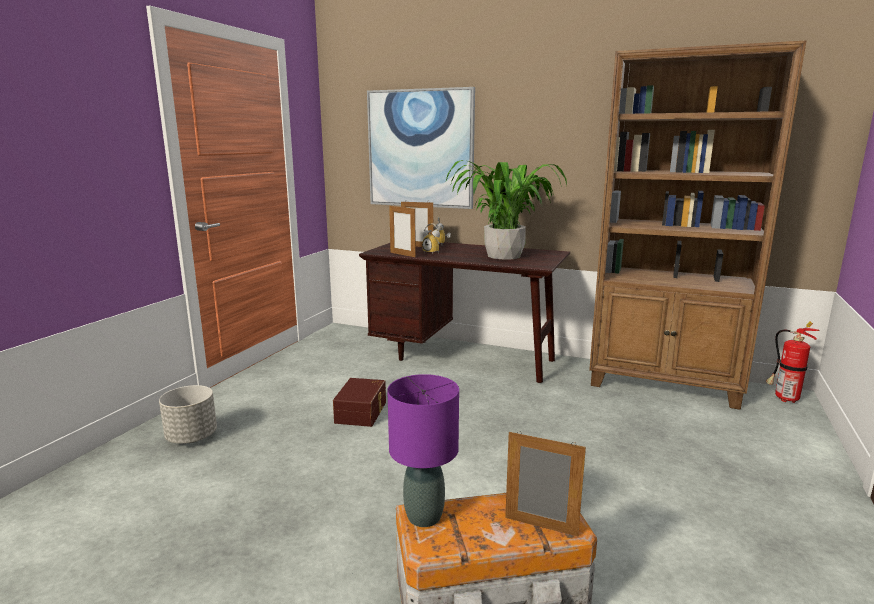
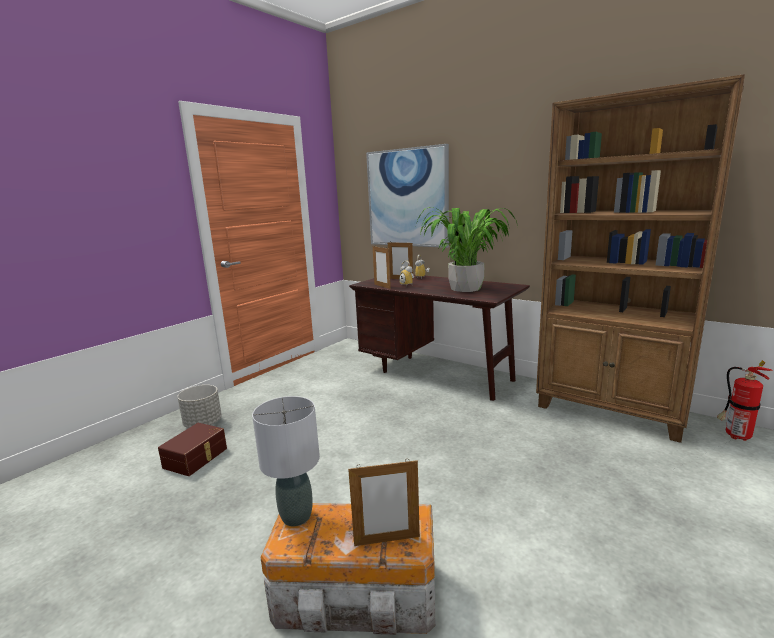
camera: 15 degrees right, 0 degrees up
(362, 412) = (333, 414): brown storage box -> brown storage box (196, 458)
(423, 516) = (296, 516): purple table lamp -> grey table lamp
(540, 526) = (387, 541): picture frame -> picture frame turned 135 degrees clockwise

